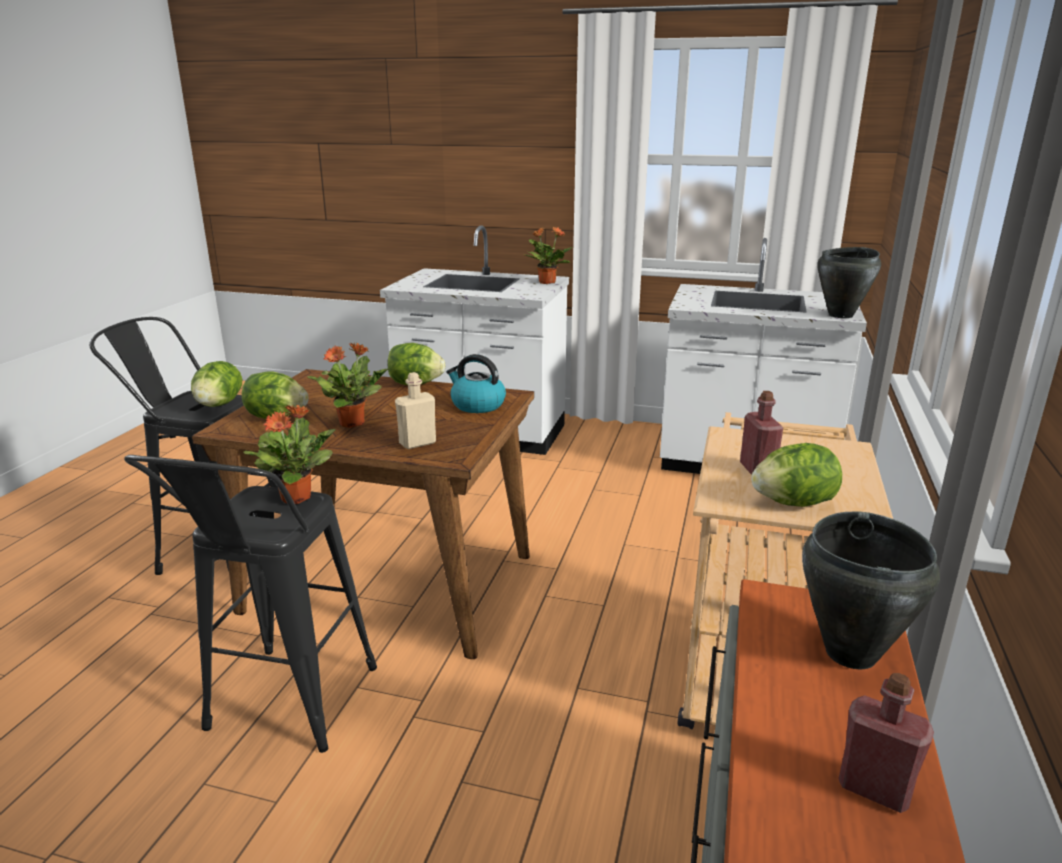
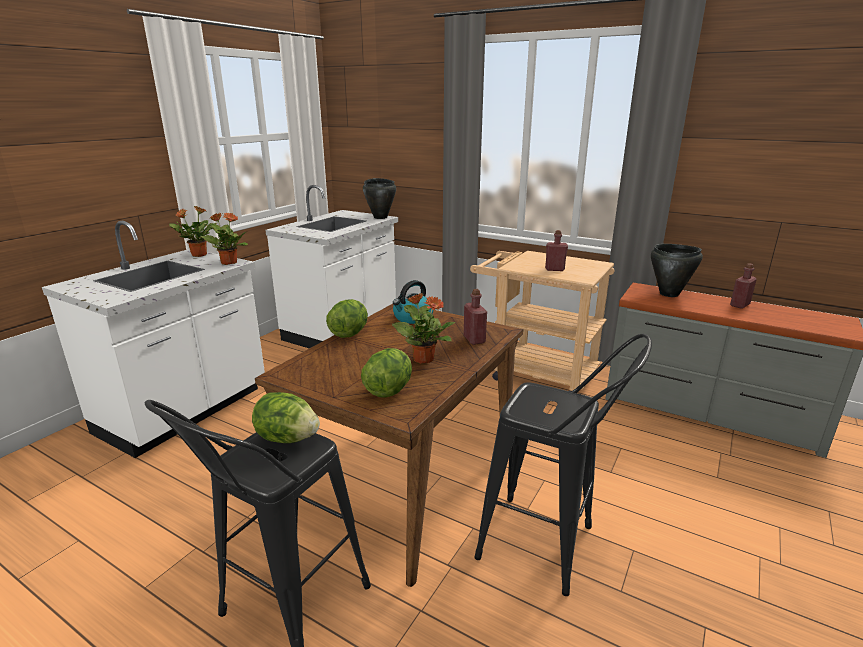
camera: 75 degrees left, 0 degrees up
(297, 497) = (528, 393): potted plant -> potted plant (229, 262)
(417, 443) = (474, 339): beige bottle -> red bottle
(793, 503) = (588, 270): lettuce -> none

